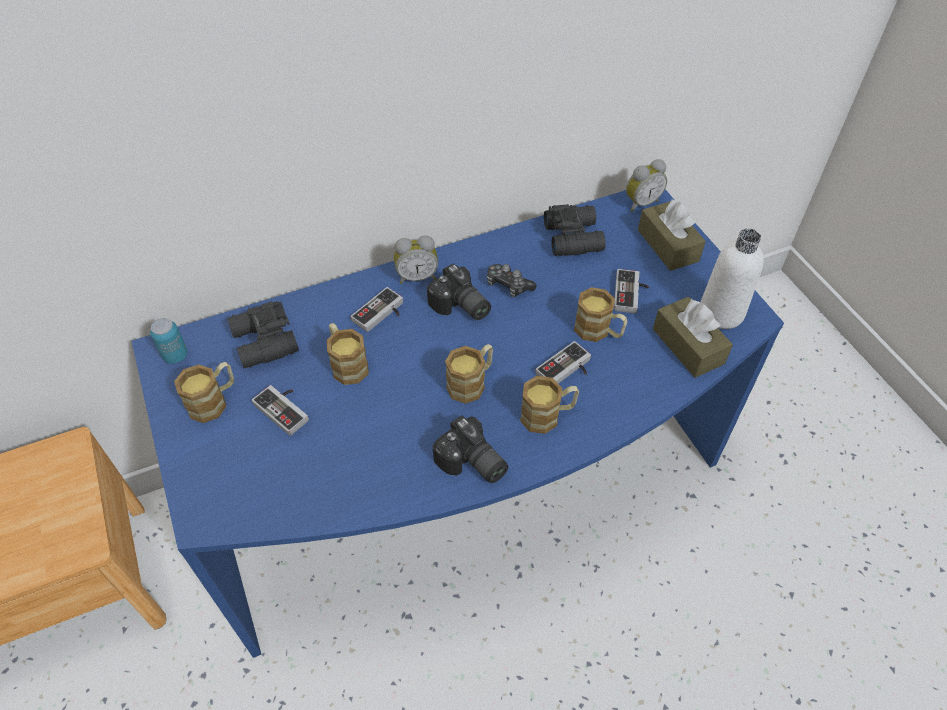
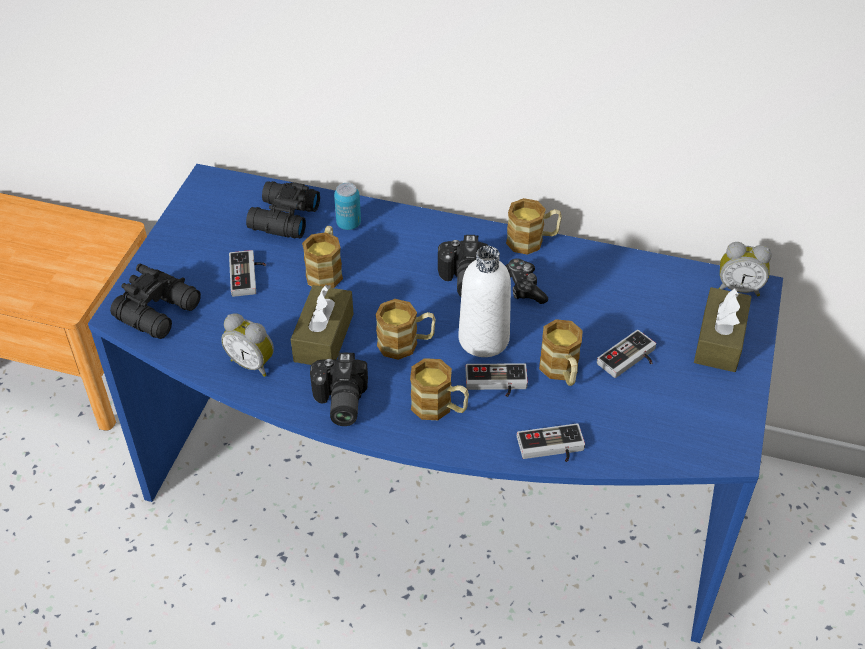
camera: 40 degrees right, 5 degrees down
(175, 355) = (214, 191): can -> can (348, 224)
(214, 401) = (207, 239): mug -> mug (532, 241)
(381, 314) = (392, 249): game controller -> game controller (551, 449)
(417, 276) = (453, 236): alarm clock -> alarm clock (253, 363)
(574, 237) = (633, 281): black binoculars -> black binoculars (160, 311)
(688, 346) = (632, 434): brown tissue box -> brown tissue box (324, 337)
(721, 312) = (701, 428): white bottle -> white bottle (483, 339)

